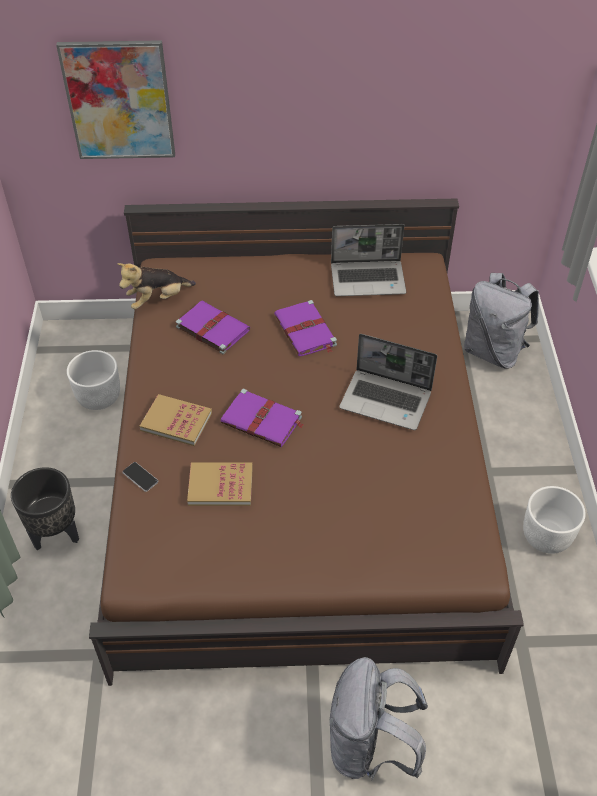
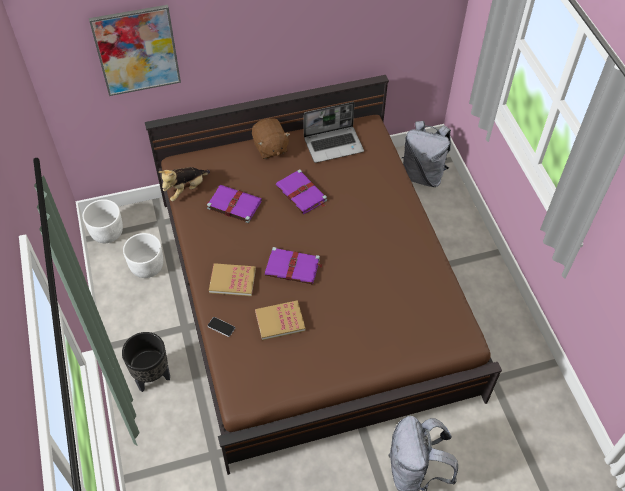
camera: 15 degrees left, 5 degrees up
(283, 269) = (270, 148): none -> brown plush toy
(387, 400) = (374, 235): laptop -> none
(547, 536) = (492, 303): white planter -> white planter (107, 232)

